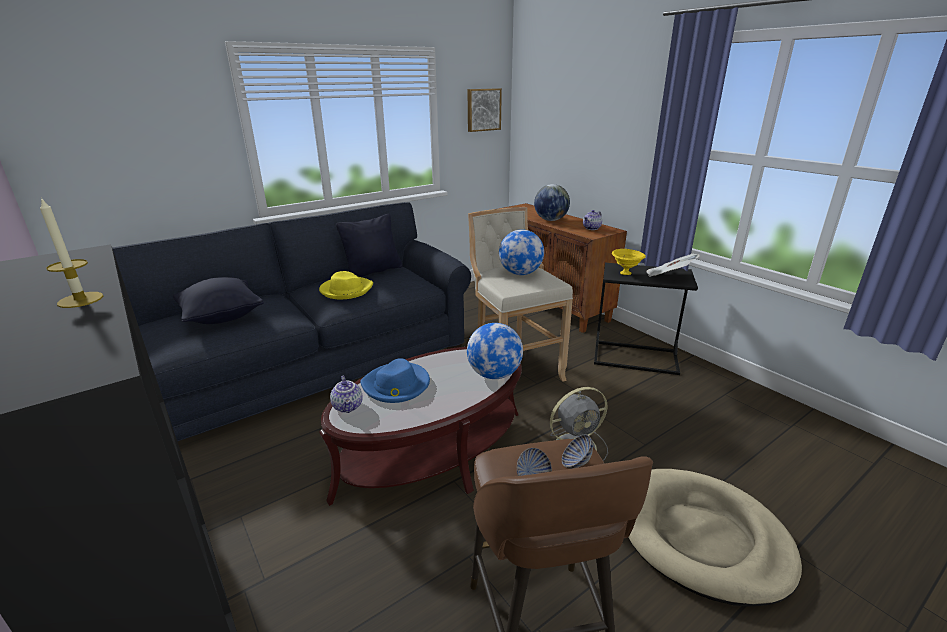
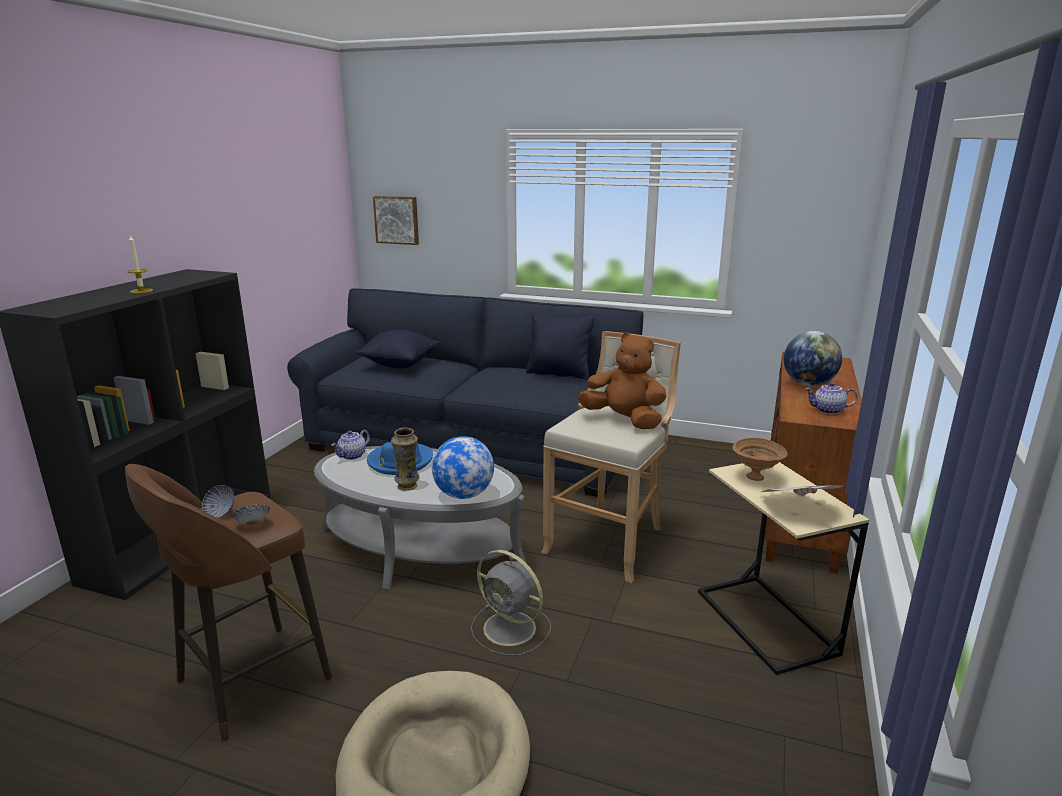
camera: 55 degrees right, 5 degrees down
(346, 290) = (501, 379): yellow hat -> none
(432, 453) = (420, 549): brown coffee table -> grey coffee table
(448, 395) = (407, 486): none -> vase
(483, 109) = (817, 212): picture -> picture (397, 220)
(520, 273) = (624, 420): globe -> brown plush toy
(625, 273) = (756, 477): yellow bowl -> brown bowl
(635, 357) = (766, 622): black side table -> beige side table

